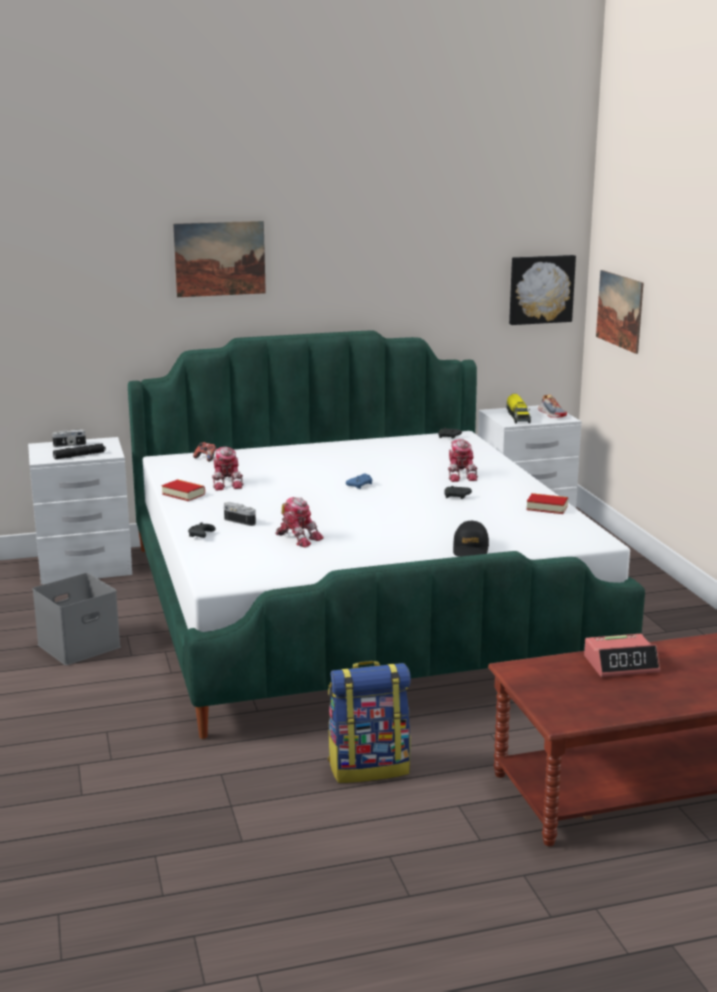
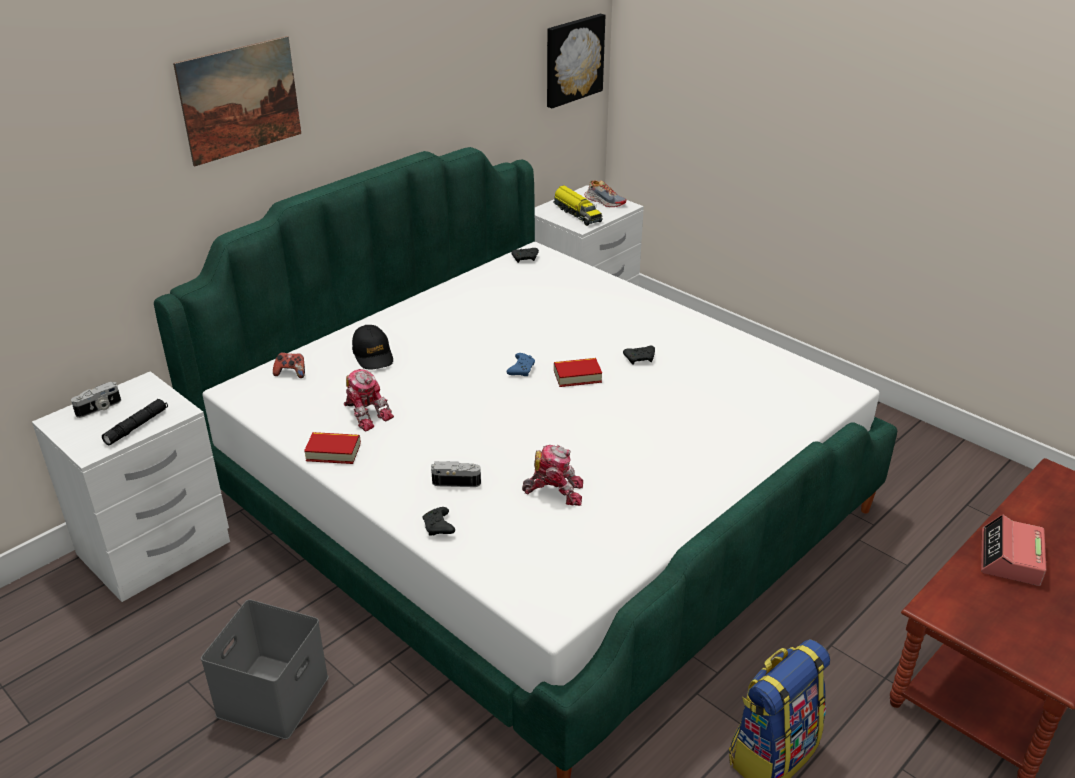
camera: 30 degrees left, 15 degrees up
(461, 475) = (606, 321): toy robot -> none
(470, 549) = (747, 444): black cap -> black cap (373, 355)
(547, 508) = (743, 350): book -> book (577, 376)
(619, 310) = (675, 78): picture -> none
(621, 664) = (1010, 558): alarm clock -> alarm clock turned 150 degrees clockwise

